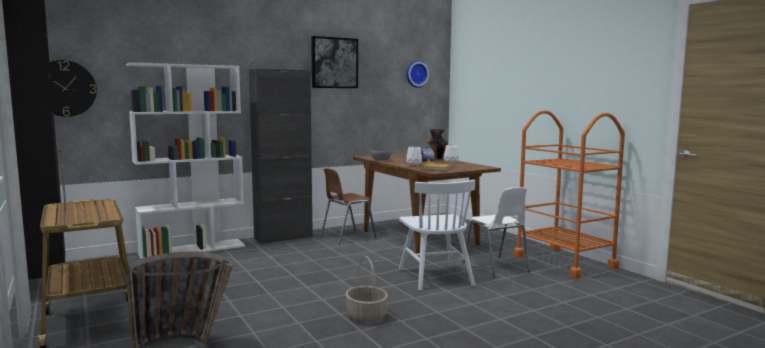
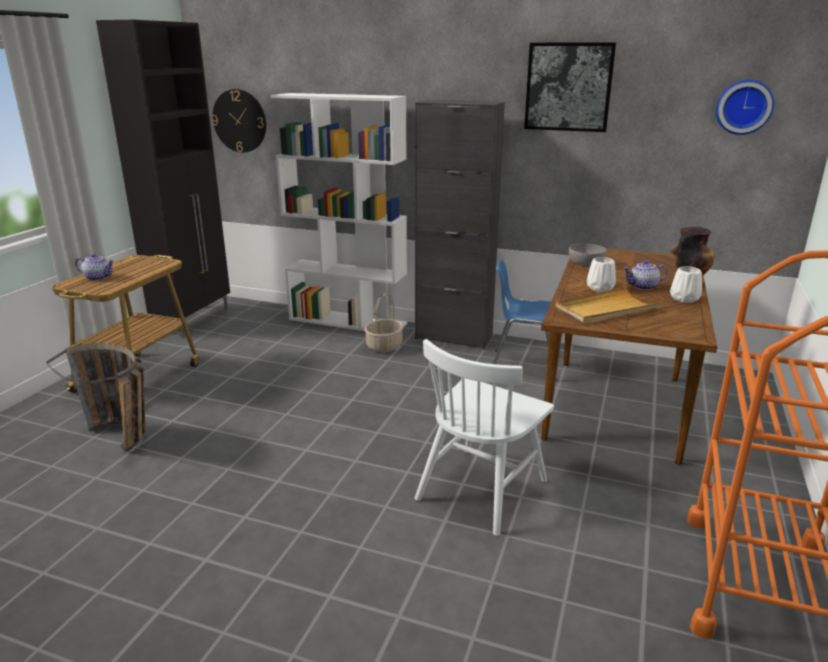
camera: 50 degrees right, 15 degrees up
(69, 216) = (98, 278): none -> teapot
(347, 237) = (523, 364): brown chair -> blue chair
(366, 316) = (288, 501): basket -> basket (384, 346)
(496, 267) = (605, 523): white chair -> none

